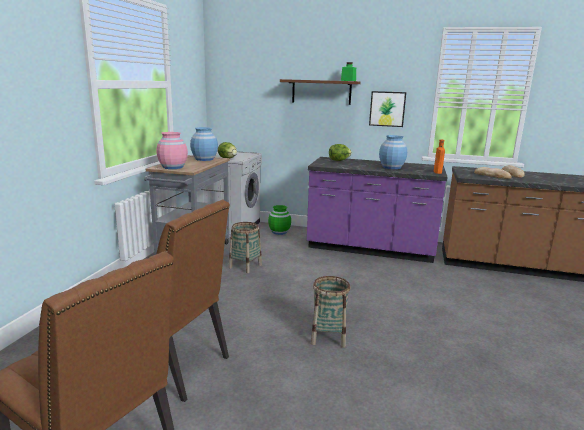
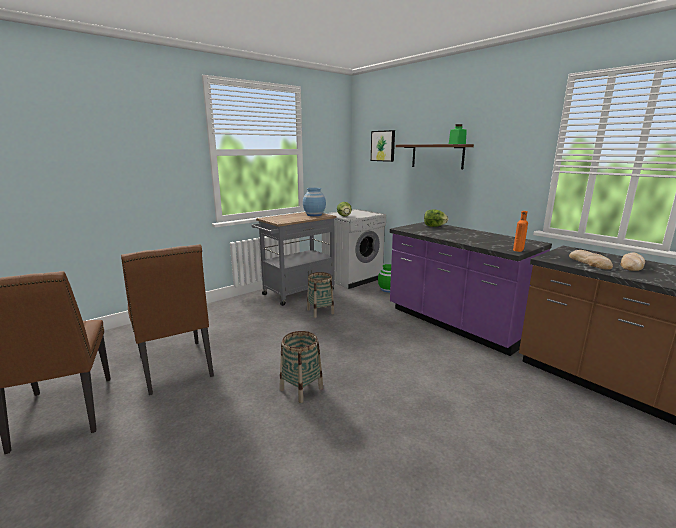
camera: 35 degrees right, 0 degrees up
(172, 167) = (275, 219): pink vase -> none
(387, 109) = (500, 174): picture -> picture (383, 146)
(391, 167) = (474, 238): blue vase -> none

